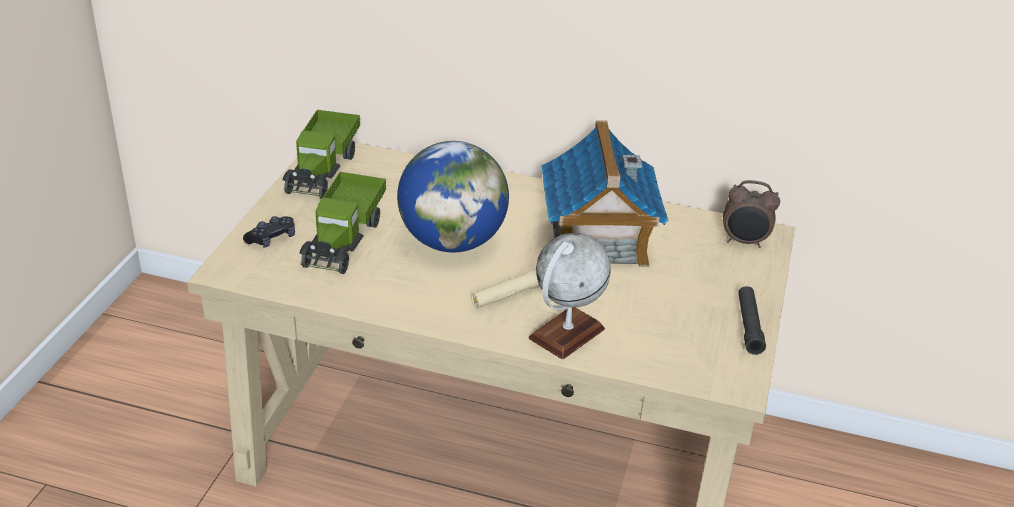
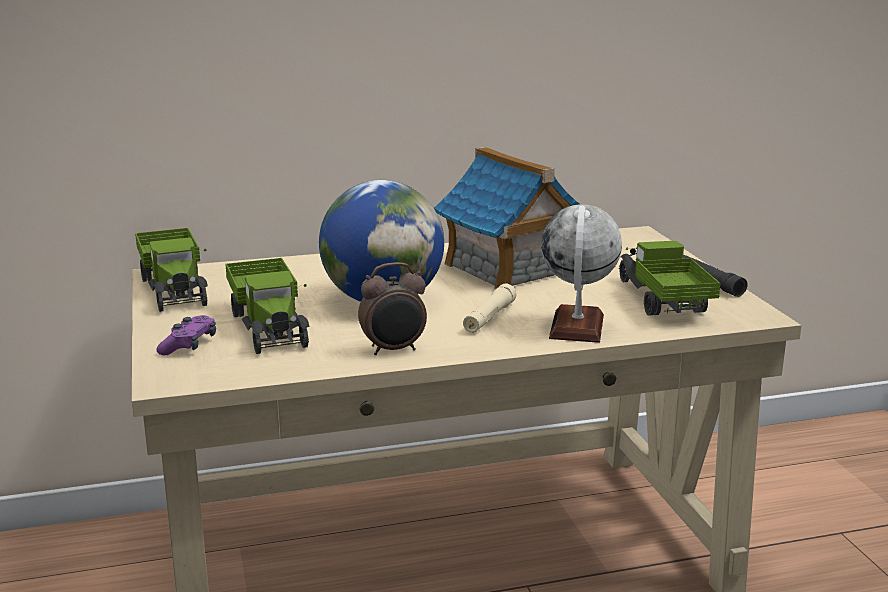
camera: 30 degrees left, 15 degrees down
(272, 239) = (189, 345): black game controller -> purple game controller
(677, 331) = (661, 300): none -> toy truck
(744, 242) = (627, 241): alarm clock -> alarm clock (394, 350)

